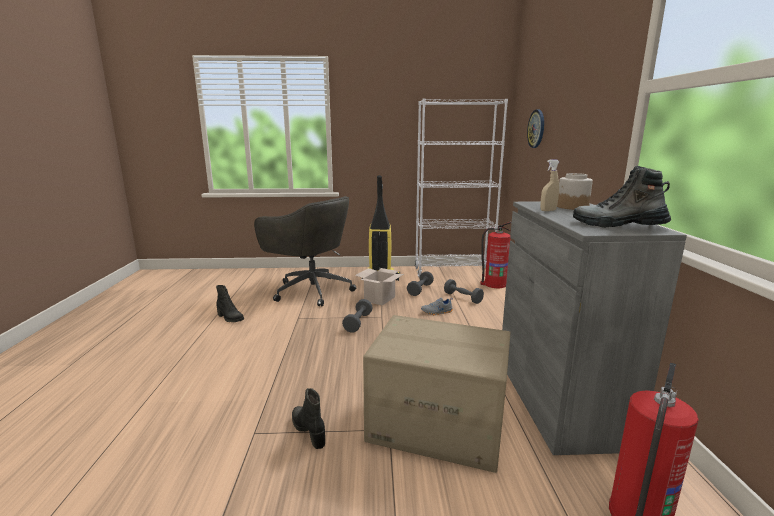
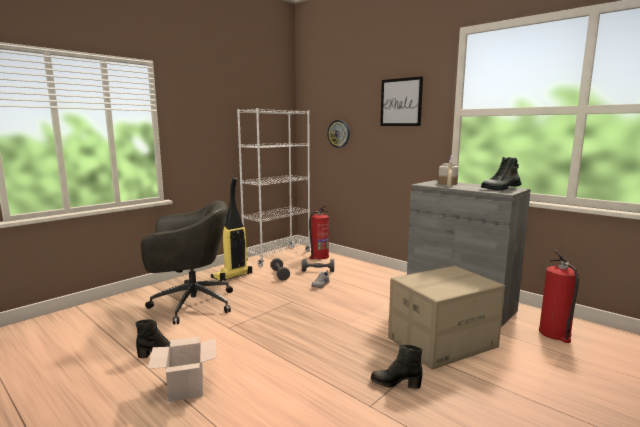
camera: 45 degrees left, 5 degrees down
(358, 323) = (284, 312): grey dumbbell -> none
(379, 298) = (263, 290): cardboard box -> cardboard box (185, 386)
(589, 77) = (401, 102): none -> picture

